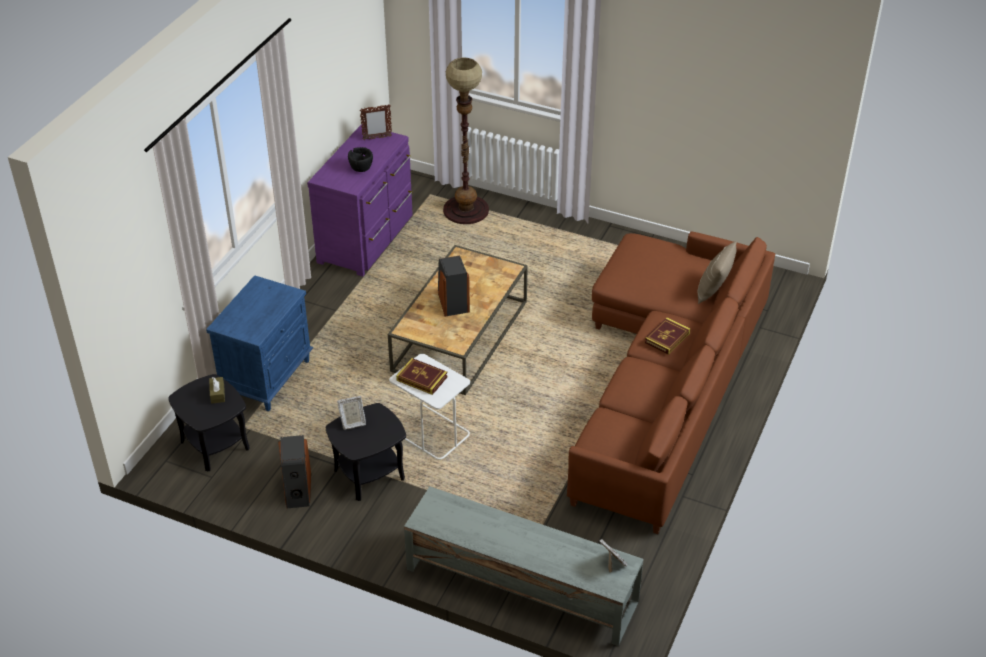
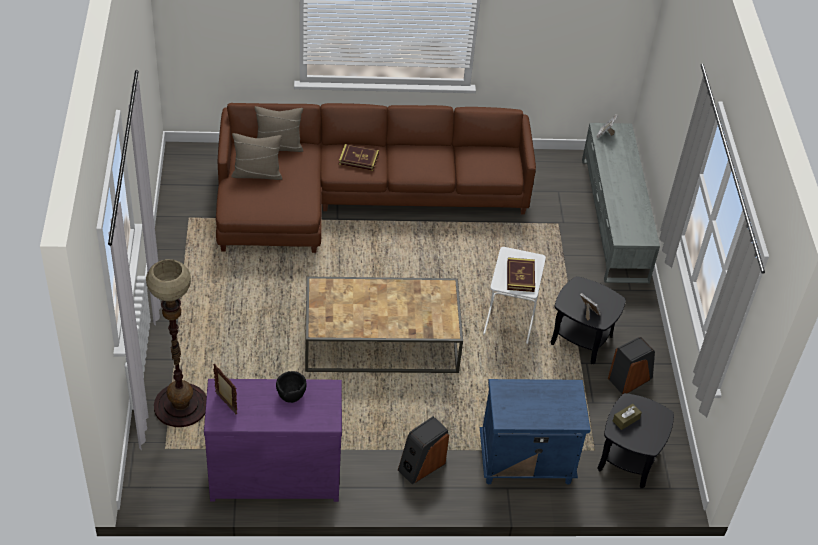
camera: 120 degrees left, 5 degrees up
(452, 302) = (391, 311): speaker -> speaker (421, 465)
(676, 265) = (257, 174): none -> beige pillow

